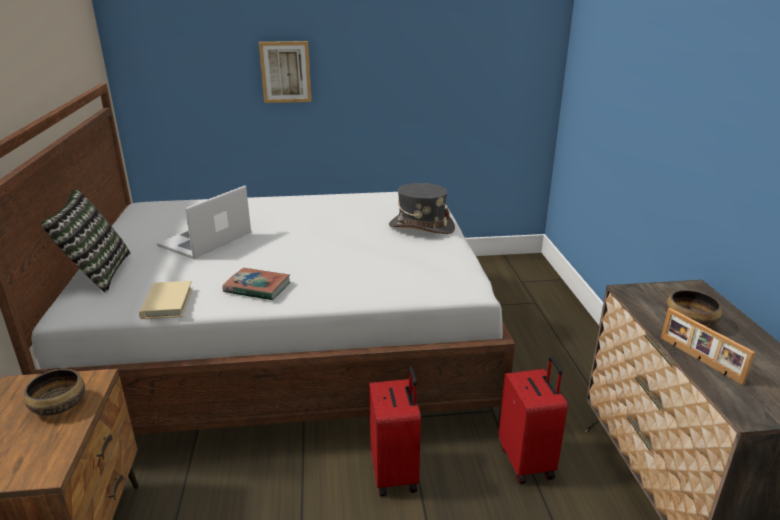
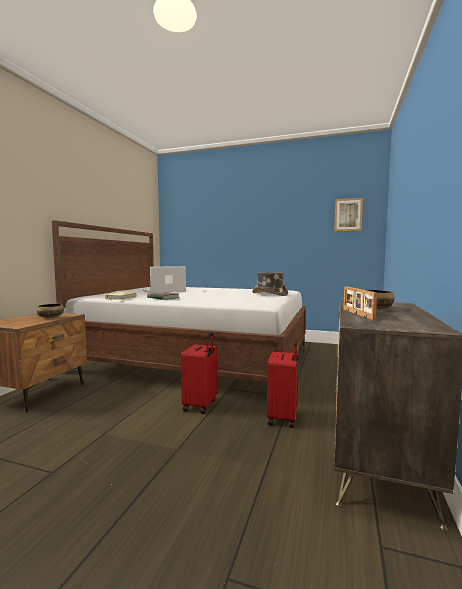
camera: 25 degrees right, 20 degrees down
(97, 273) = (109, 293): pillow -> none
(285, 72) = (231, 233): picture -> picture (348, 215)

